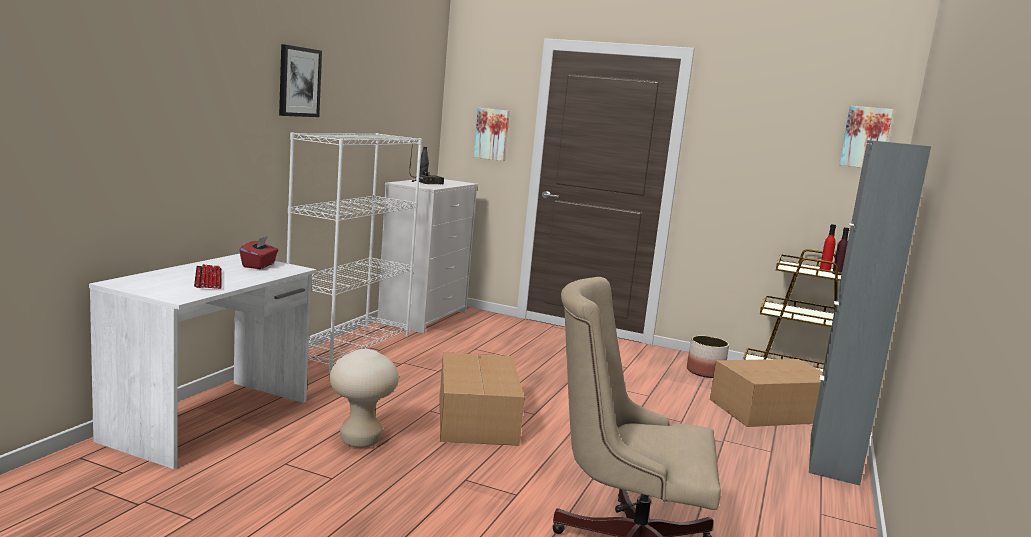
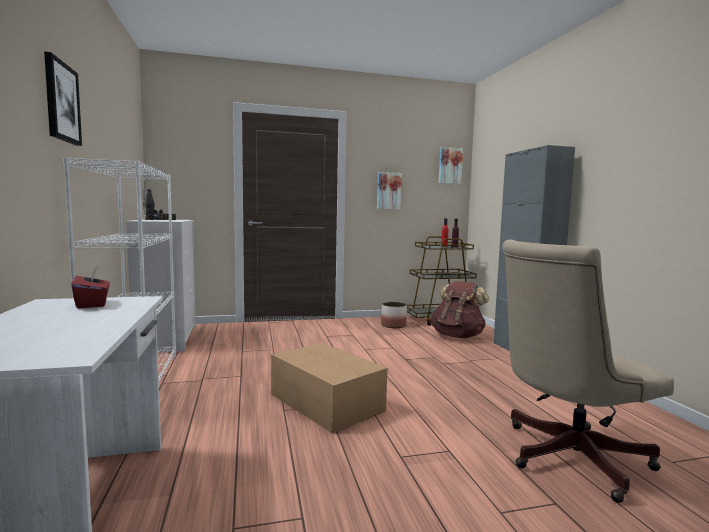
camera: 35 degrees left, 5 degrees down
(208, 278) = (59, 327): keyboard -> none
(360, 441) = (270, 463): beige stool -> none
(492, 134) = (196, 179): picture -> picture (388, 191)
(772, 411) = (457, 336): cardboard box -> brown backpack

